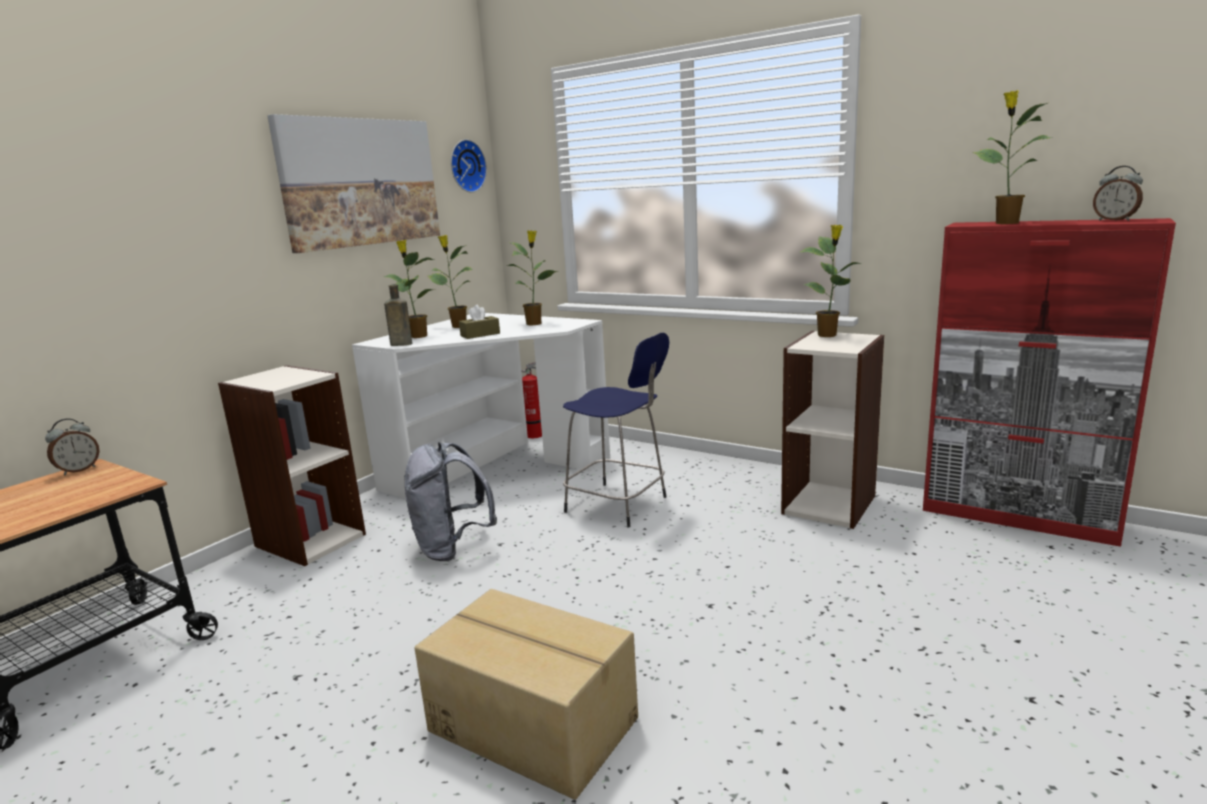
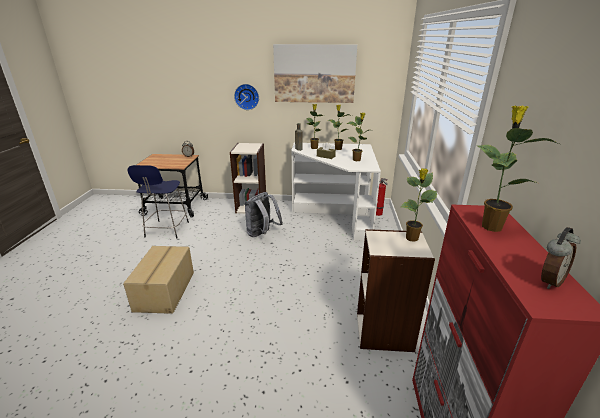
camera: 60 degrees right, 10 degrees up
(466, 166) = (384, 68): wall clock -> wall clock (247, 96)
(619, 505) = (325, 260): blue stool -> blue stool (166, 230)
(1114, 220) = (549, 281): alarm clock -> alarm clock turned 150 degrees counterclockwise

